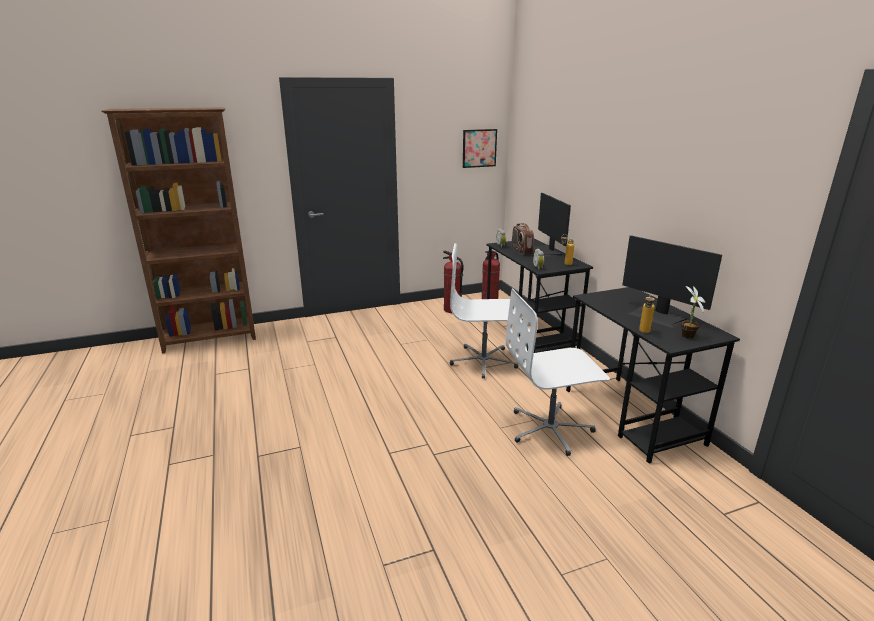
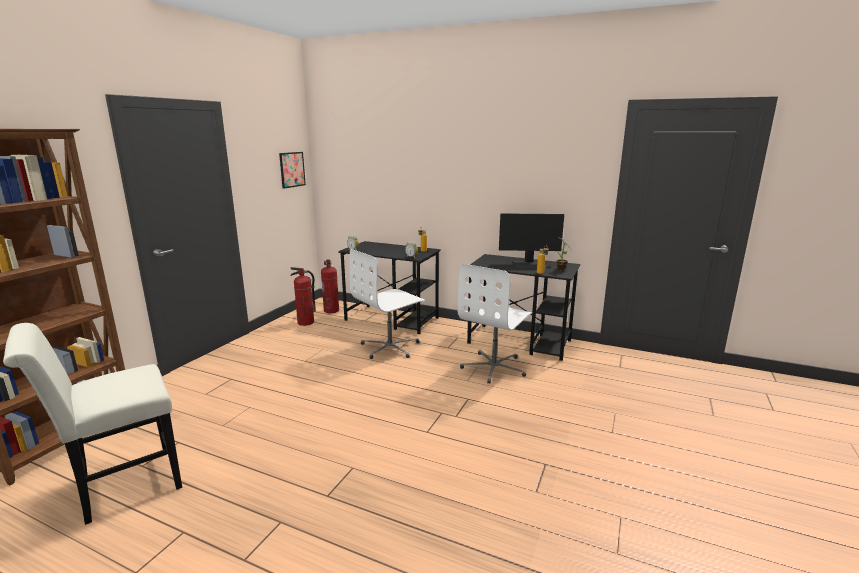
camera: 45 degrees left, 5 degrees down
(192, 381) = (121, 486): none -> white chair
(521, 251) = (375, 250): radio -> none
(546, 251) = (392, 246): monitor -> none

